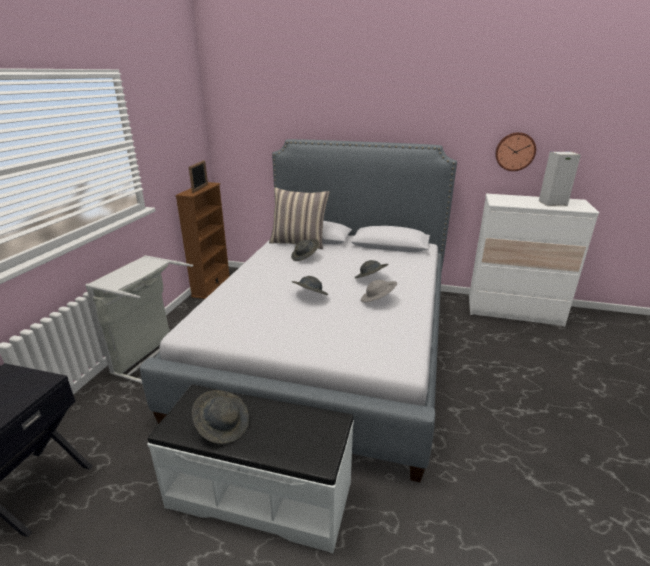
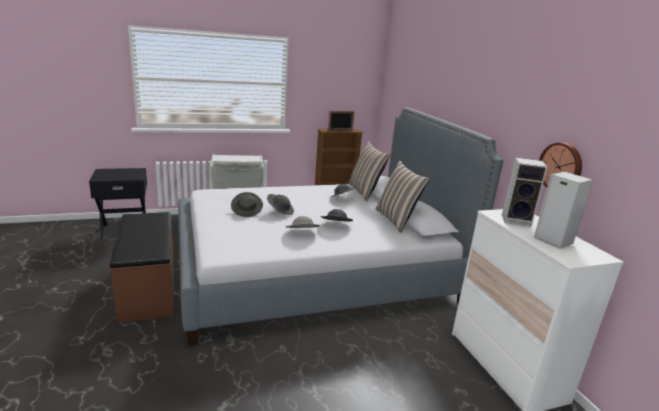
camera: 55 degrees right, 5 degrees down
(222, 425) = (138, 227): grey hat -> grey hat (247, 211)
(260, 493) = (149, 287): white bench -> brown bench
(377, 250) = (396, 220): none -> pillow
(513, 201) = (517, 220): none -> speaker

